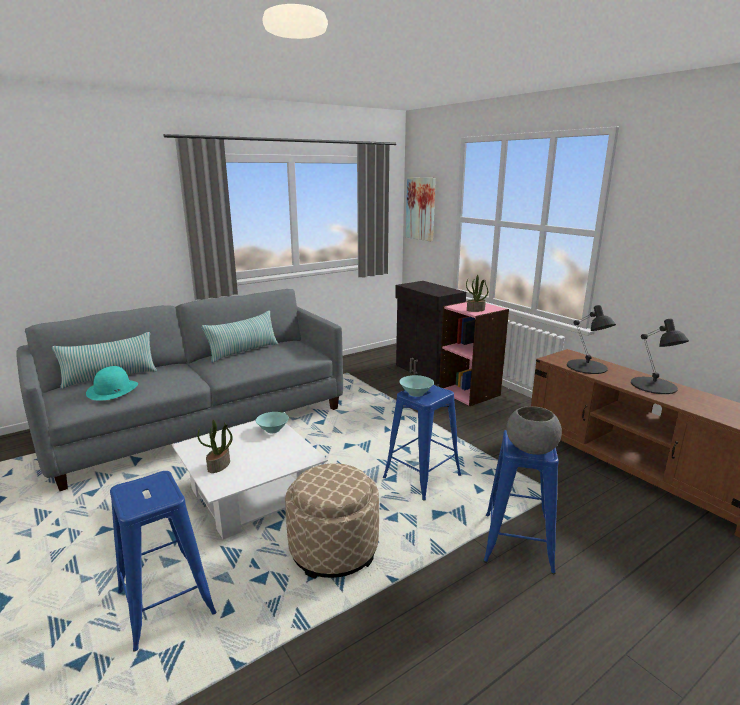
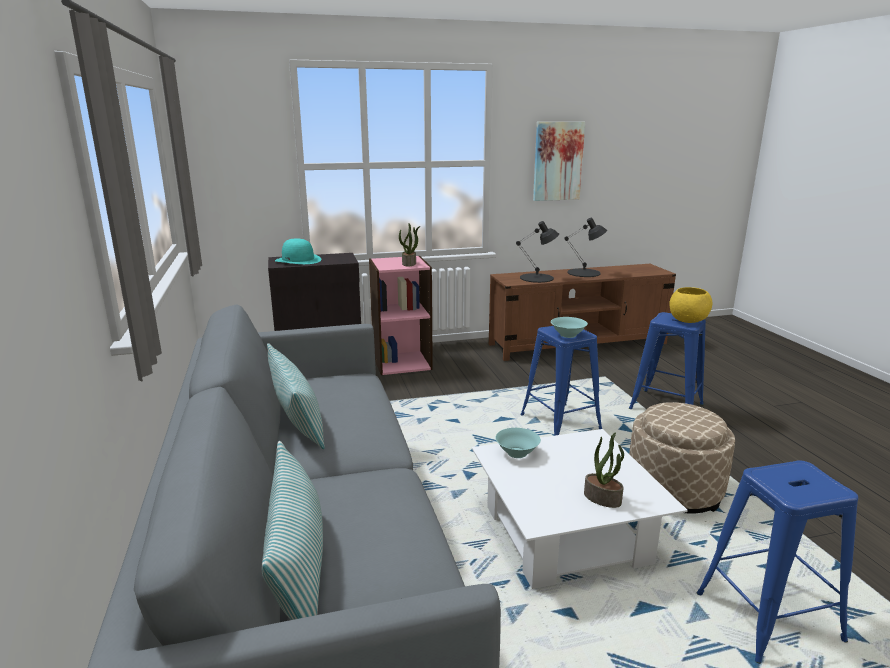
camera: 70 degrees left, 0 degrees up
(112, 390) = (388, 554): turquoise hat -> turquoise hat (298, 260)
(421, 209) = (219, 159): picture -> picture (557, 161)
(531, 450) = (688, 321): grey bowl -> yellow bowl

